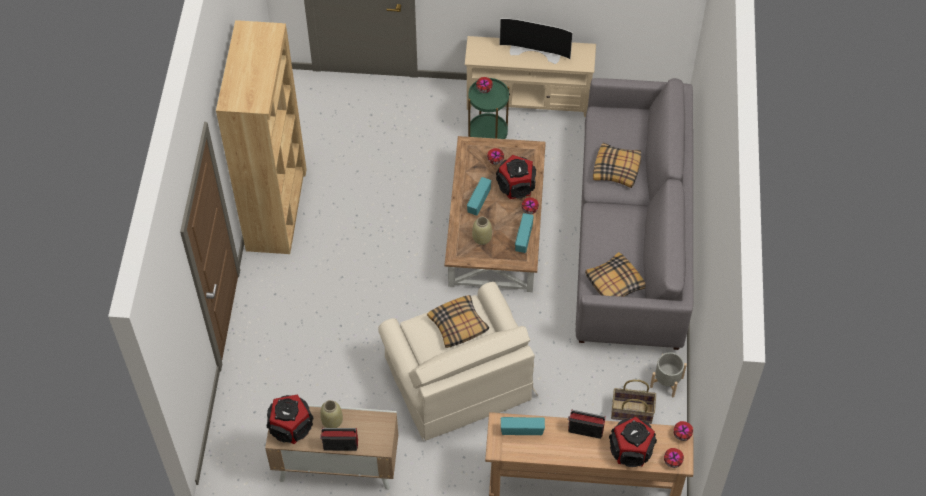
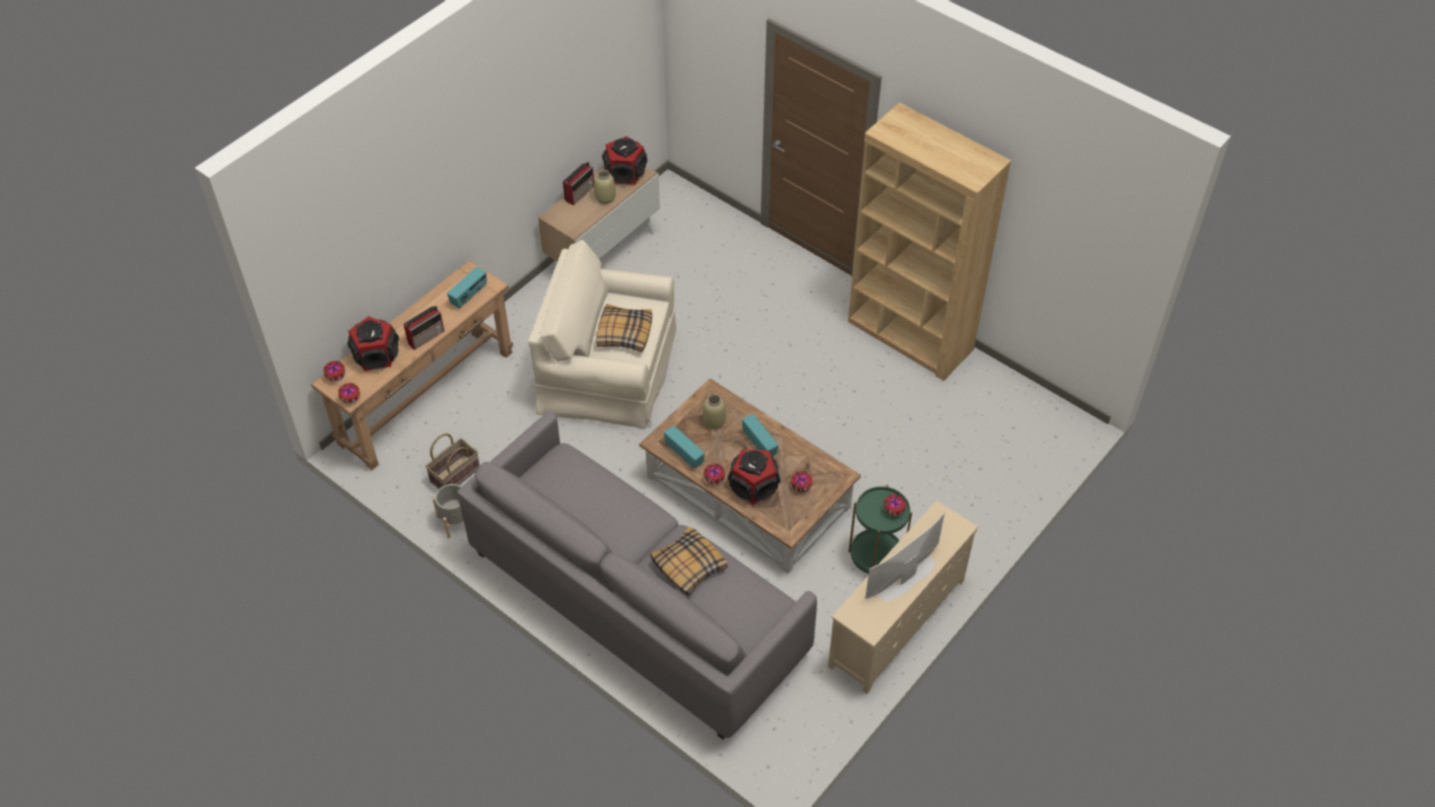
camera: 125 degrees right, 5 degrees down
(614, 283) = (558, 477): pillow -> none

